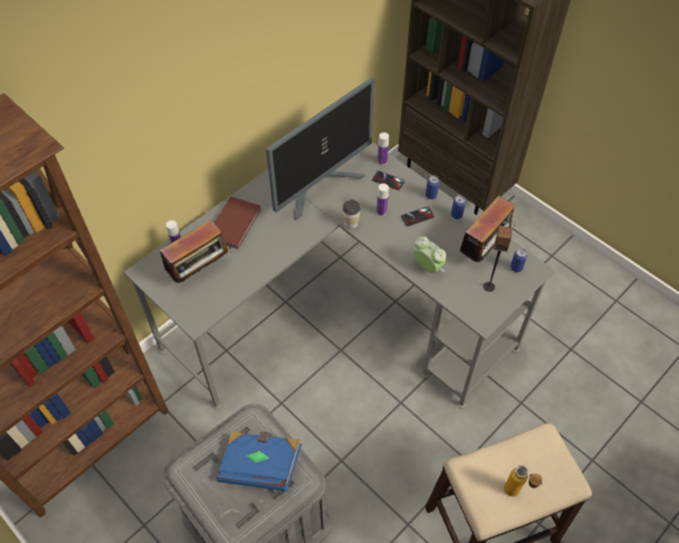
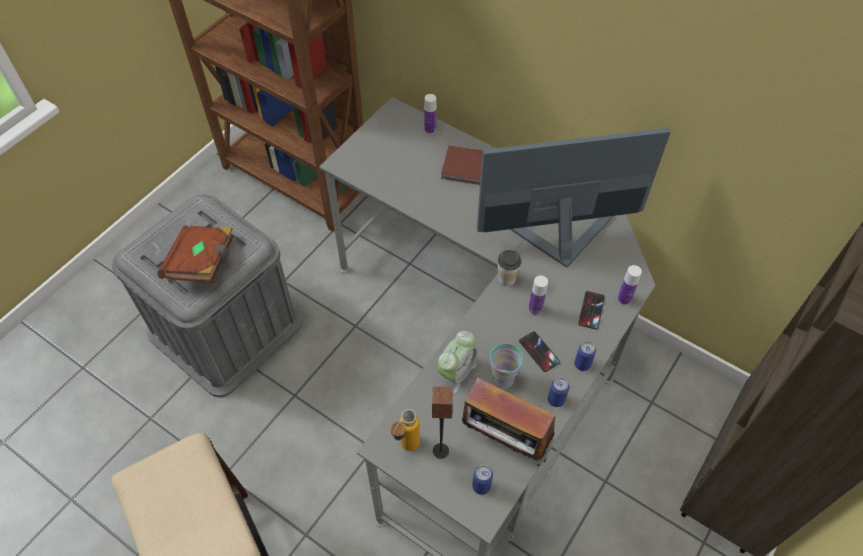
camera: 80 degrees right, 0 degrees up
(200, 271) = (404, 154): radio -> none
(260, 465) = (203, 263): blue book -> brown book
(320, 185) = (558, 238): monitor -> monitor turned 135 degrees clockwise
(436, 241) = (503, 379): none -> cup
(517, 493) = (158, 515): bottle -> bottle (405, 449)

